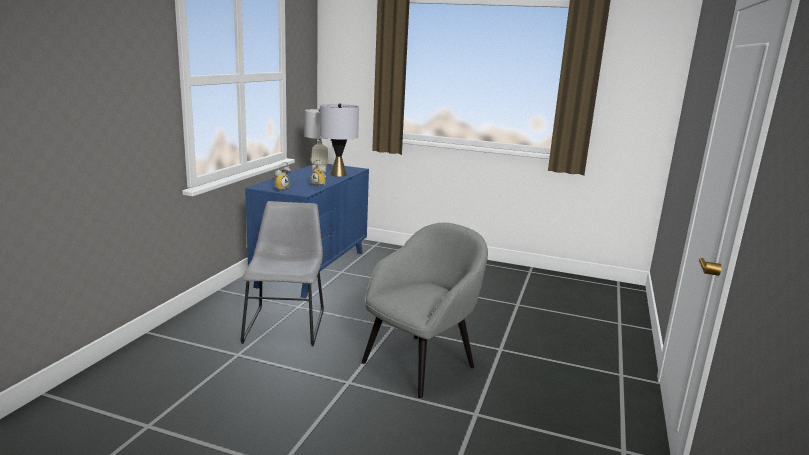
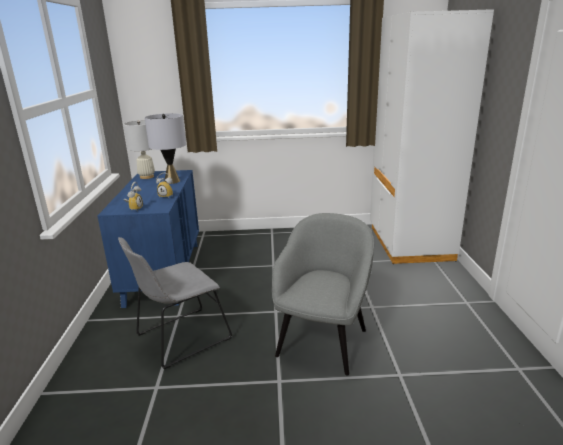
camera: 20 degrees left, 5 degrees up
(286, 324) = (180, 338): grey chair -> grey chair turned 105 degrees counterclockwise
(604, 302) = (409, 243): none -> white wardrobe

